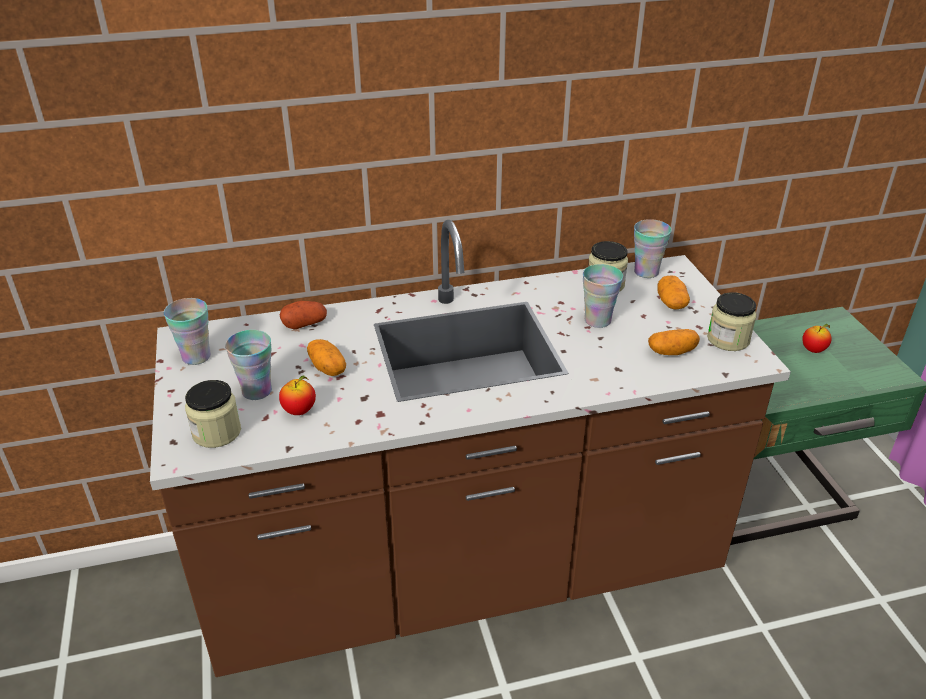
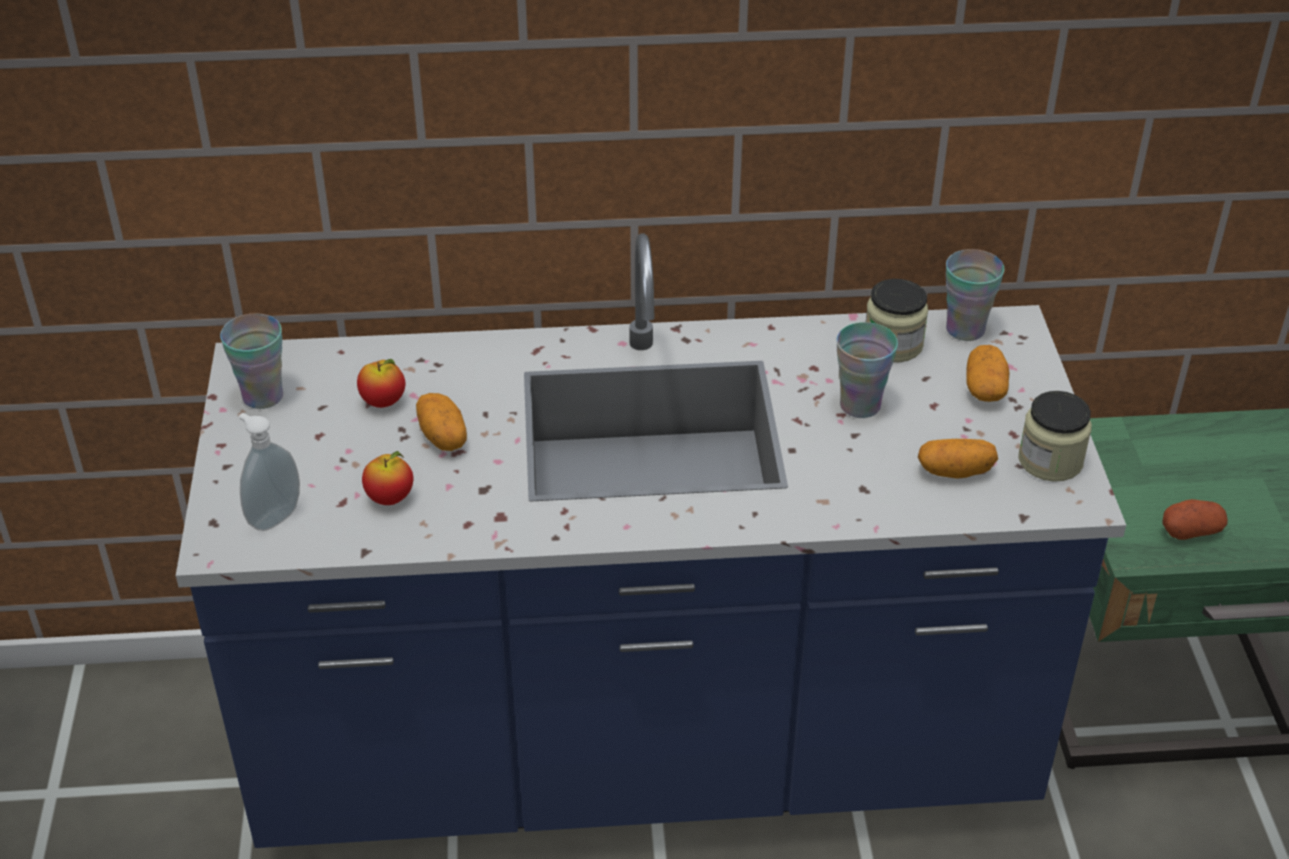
camera: 10 degrees right, 5 degrees up
(217, 432) = (273, 516): jar -> soap dispenser
(257, 391) = (337, 460): cup -> none
(304, 324) = (424, 361): potato -> potato (1191, 531)
(463, 574) = (644, 752): brown counter -> blue counter
(813, 350) = (1239, 478): apple -> apple (383, 402)

